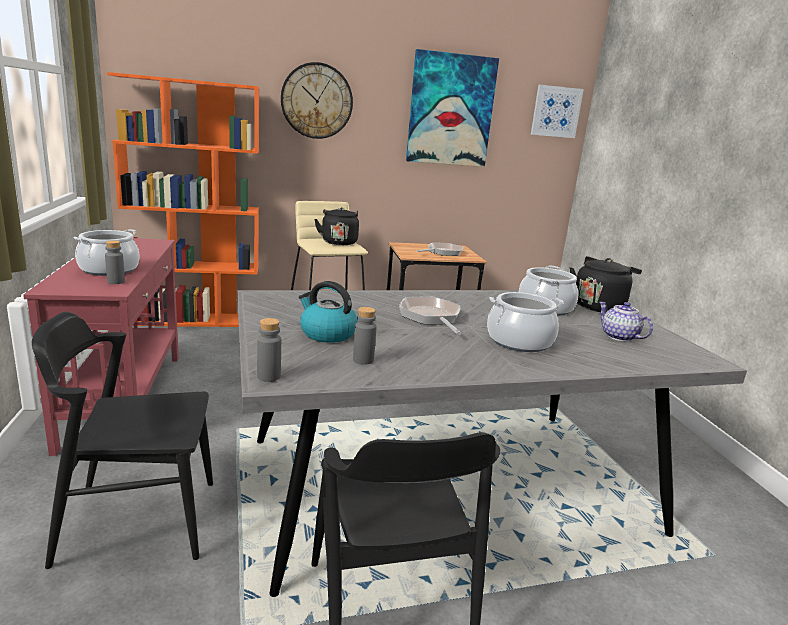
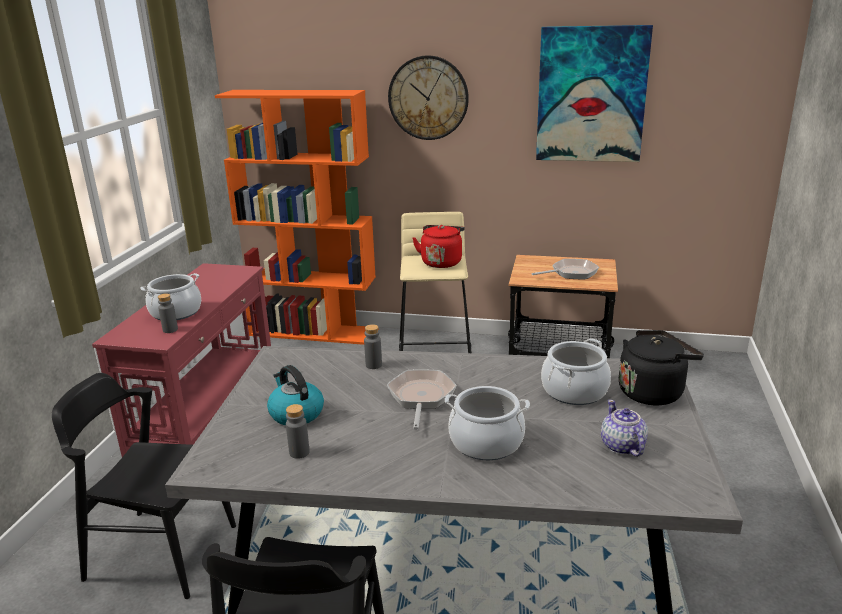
camera: 25 degrees right, 5 degrees up
(268, 376) = (202, 464): grey bottle -> grey bottle (373, 365)
(338, 242) = (441, 262): black kettle -> red kettle
(556, 112) = (743, 84): picture -> none

